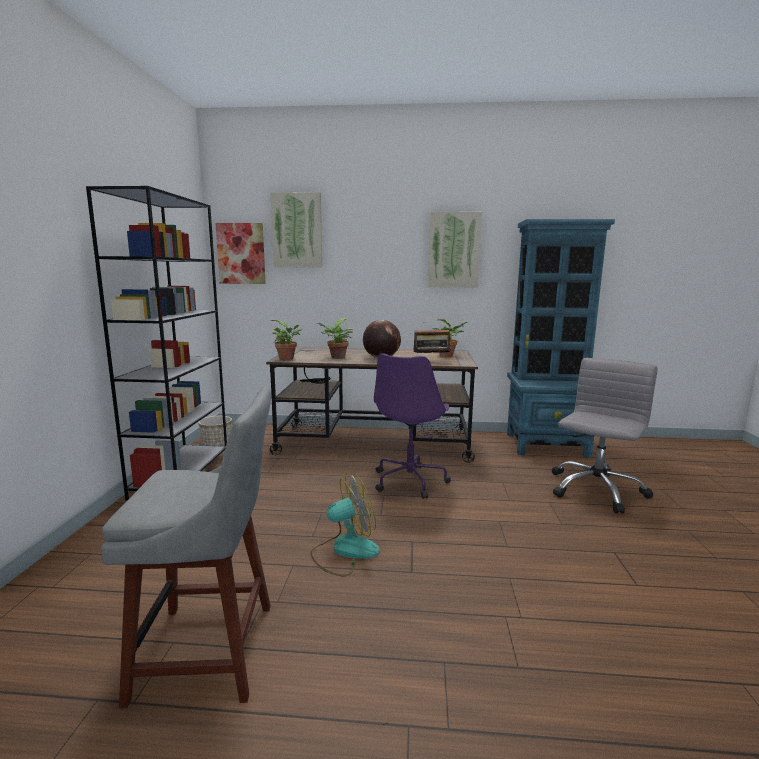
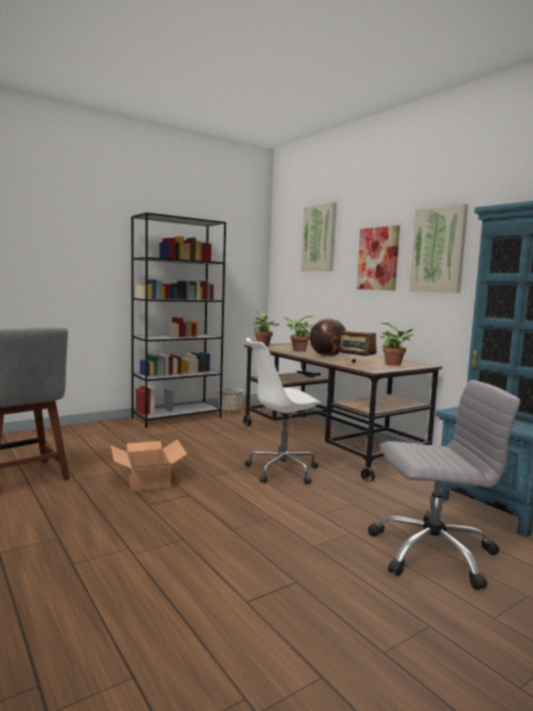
camera: 50 degrees right, 5 degrees down
(241, 253) = (286, 260): picture -> picture (378, 258)
(345, 551) = (148, 479): fan -> cardboard box
(409, 482) = (280, 471): purple office chair -> white office chair

